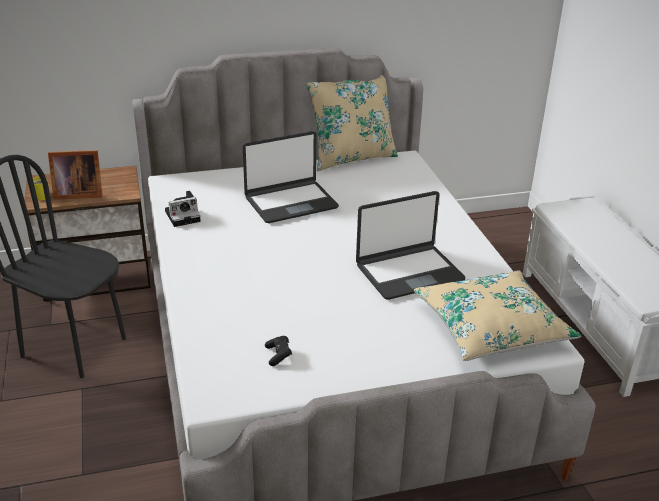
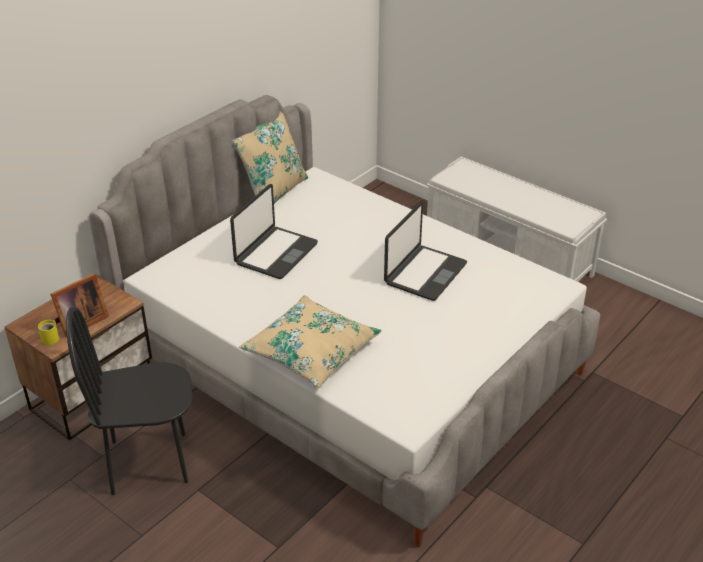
camera: 35 degrees left, 5 degrees up
(184, 216) = (206, 301): camera -> none
(278, 355) = (412, 374): black game controller -> none
(491, 327) = (516, 289): beige pillow -> beige pillow (311, 351)

